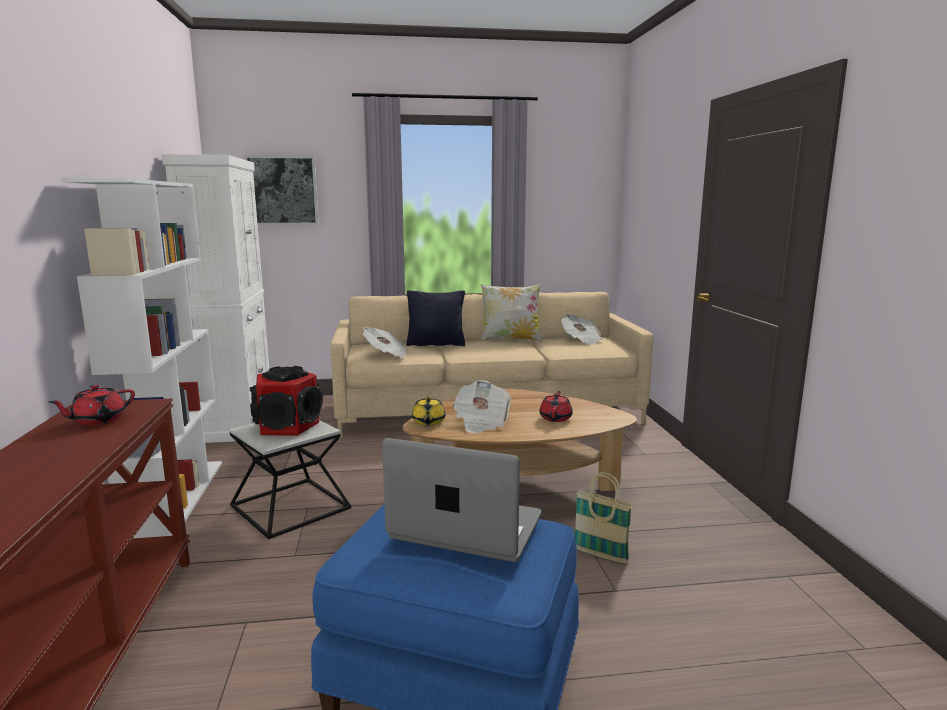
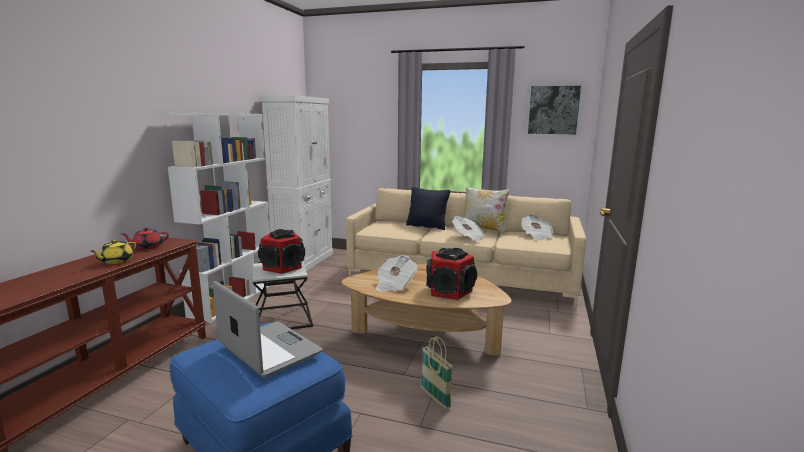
camera: 25 degrees right, 0 degrees up
(282, 190) = (349, 116): picture -> picture (553, 110)
(386, 354) = (385, 229): newspaper -> newspaper (468, 237)
(428, 422) = (362, 278): yellow teapot -> yellow teapot (116, 261)
(556, 418) = (449, 291): red teapot -> speaker

